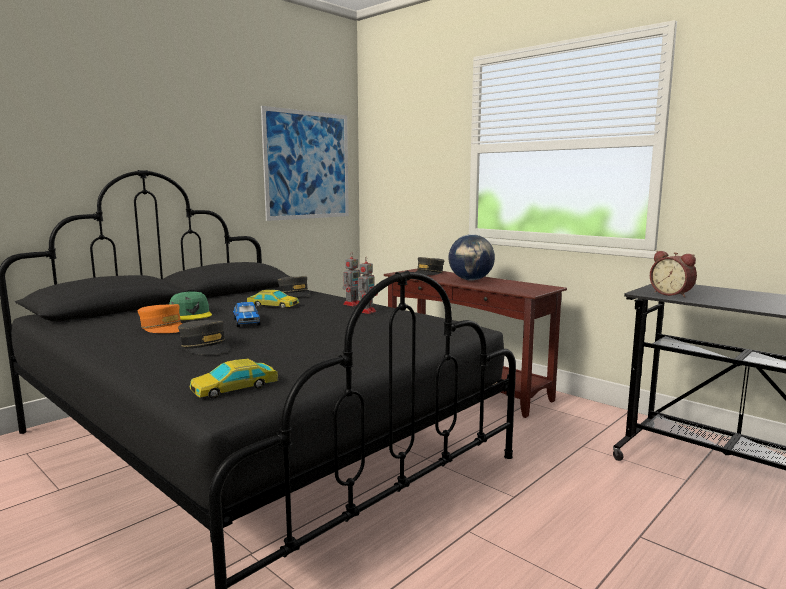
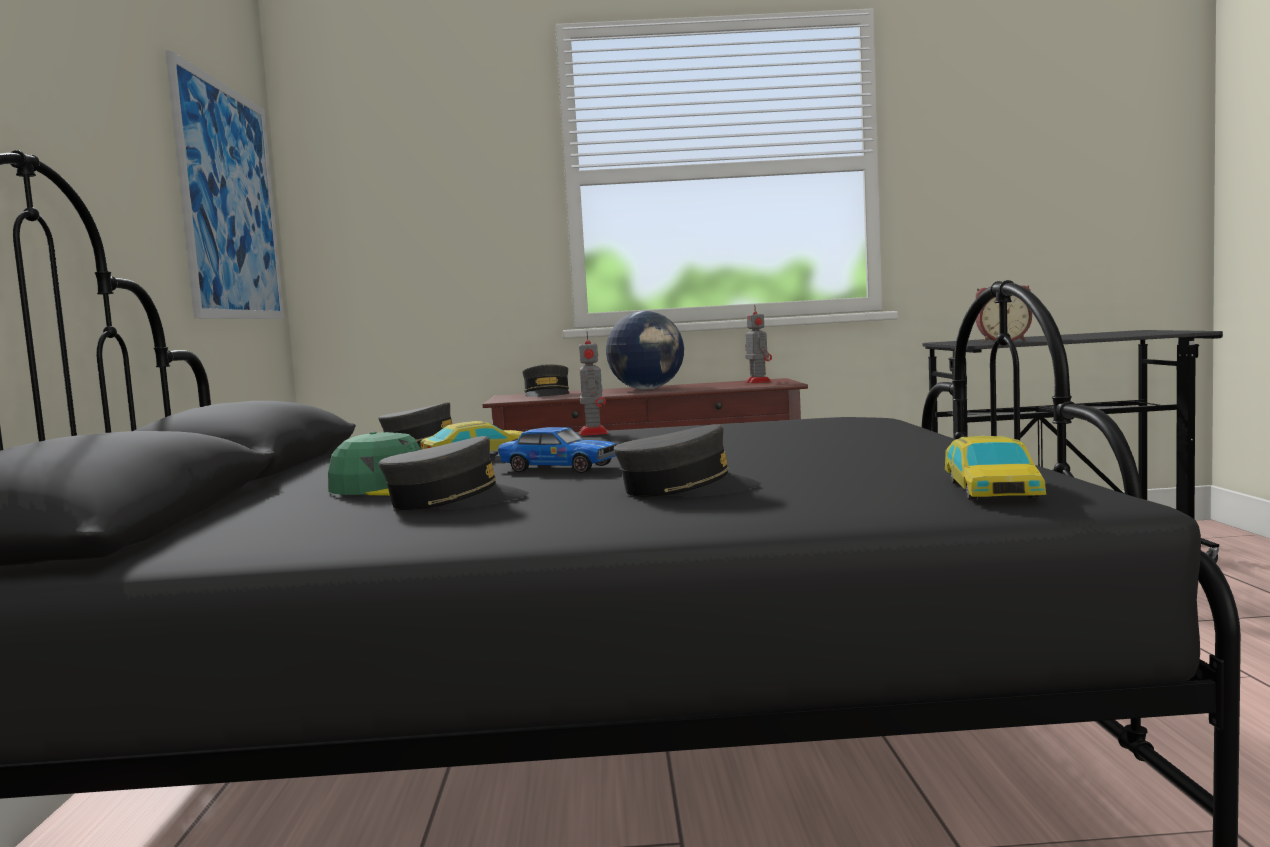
camera: 45 degrees left, 5 degrees down
(163, 328) = (454, 501): orange cap -> grey cap
(367, 311) = (659, 432): toy robot -> toy robot (757, 382)

